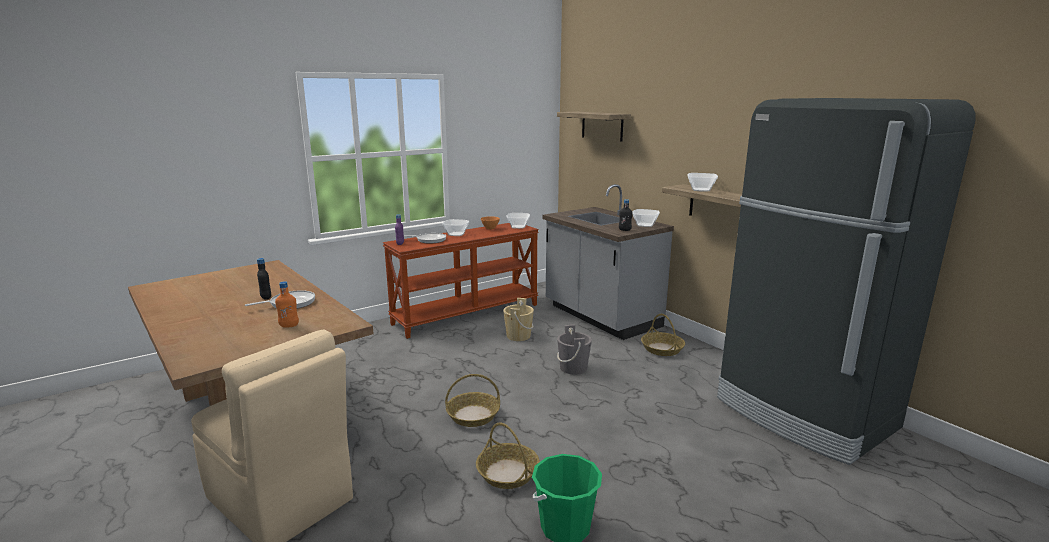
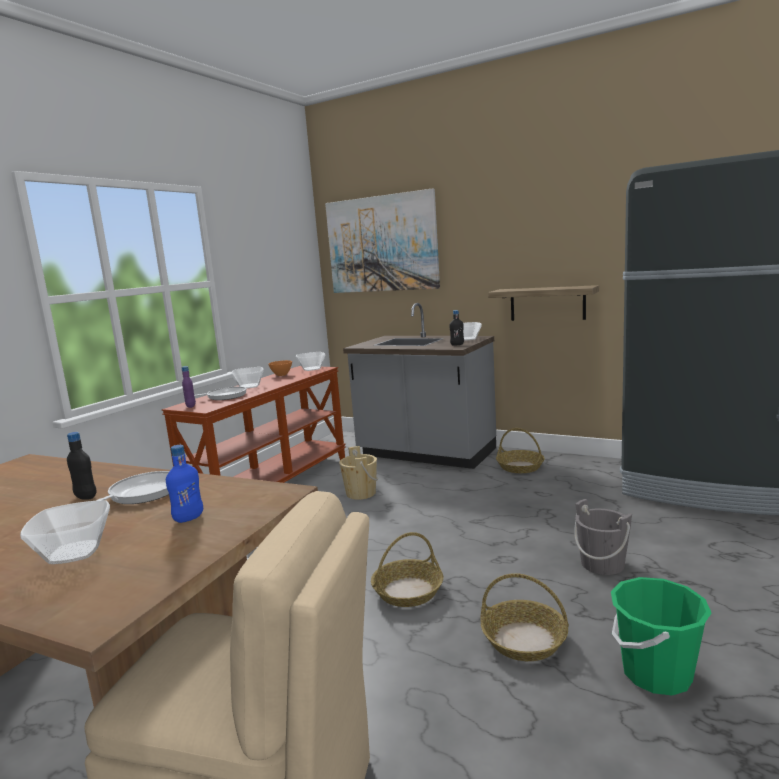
camera: 25 degrees left, 5 degrees down
(289, 326) = (188, 518): orange bottle -> blue bottle
(573, 368) = (458, 507): grey bucket -> grey bucket (602, 564)
(602, 126) = (382, 244): shelf -> picture
(701, 190) = (530, 288): bowl -> bowl (75, 553)

